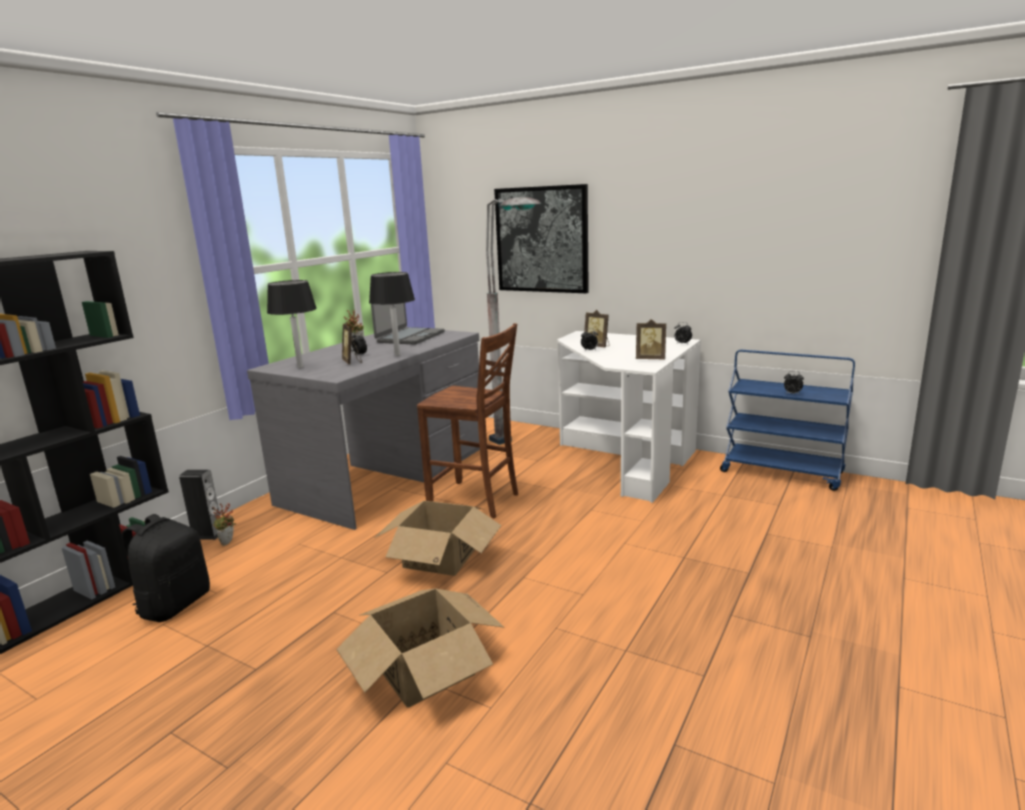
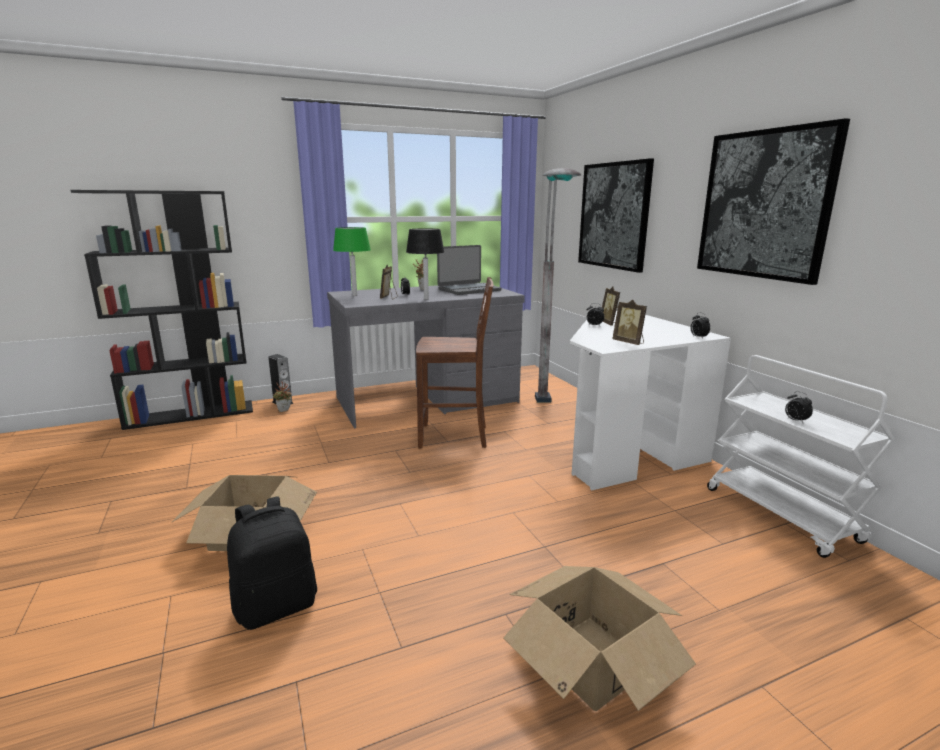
camera: 35 degrees right, 0 degrees up
(174, 604) = (212, 435): black backpack -> black backpack (276, 606)
(300, 367) = (354, 295): black table lamp -> green table lamp
(440, 557) = (372, 466): cardboard box -> cardboard box (591, 660)
(475, 501) = (455, 437): brown chair -> brown chair turned 60 degrees counterclockwise
(716, 225) = (764, 205): none -> picture
(782, 472) = (782, 515): blue cart -> white cart

